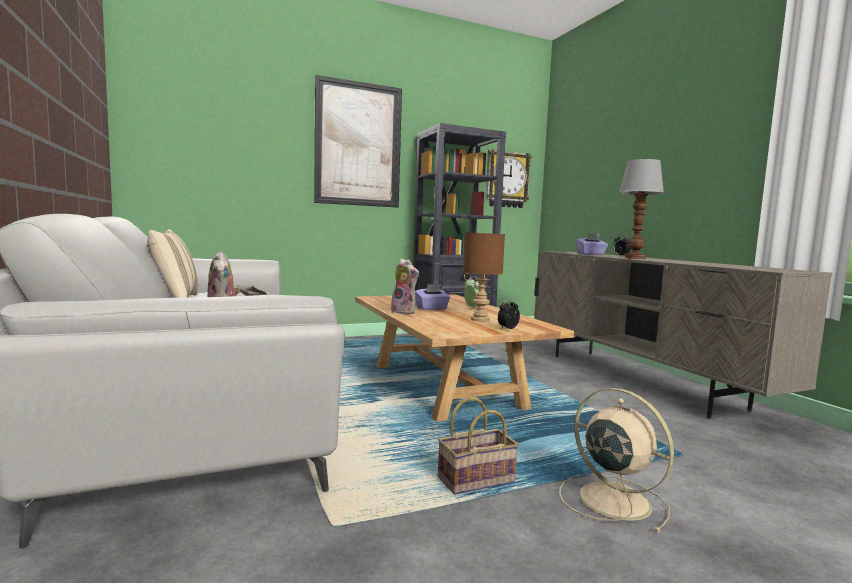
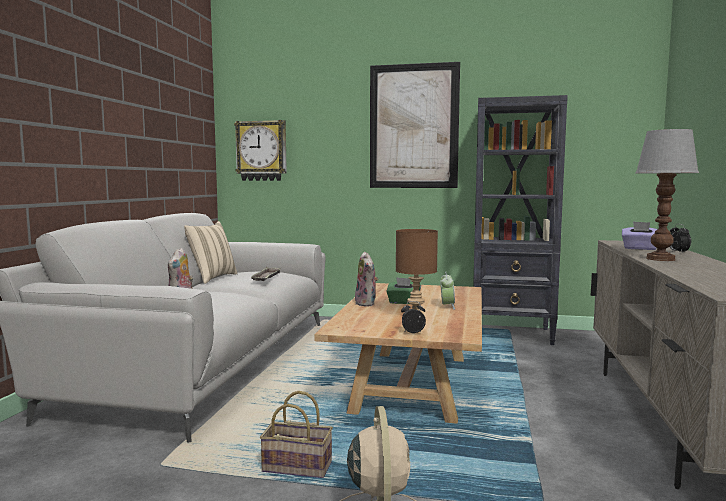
camera: 35 degrees right, 0 degrees up
(431, 308) = (403, 302): purple tissue box -> green tissue box
(506, 179) = (602, 147): wall clock -> wall clock (261, 151)

